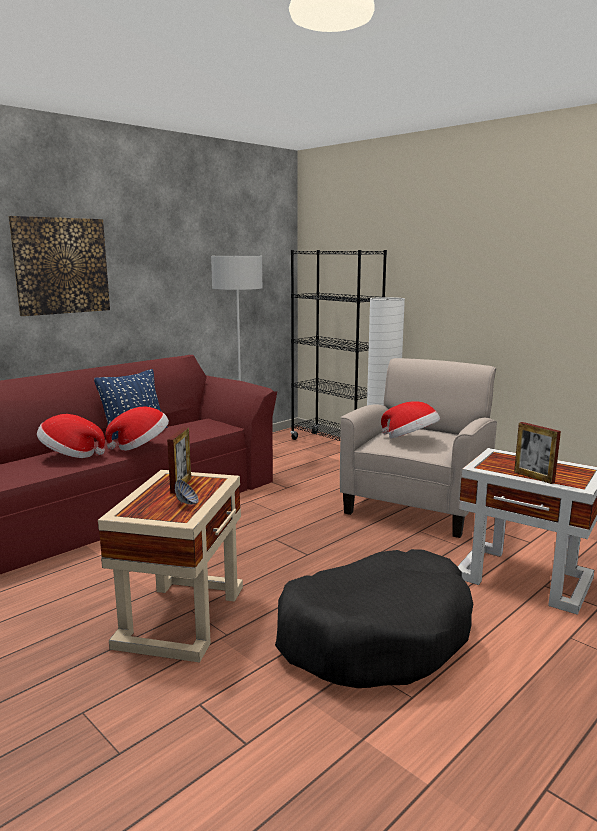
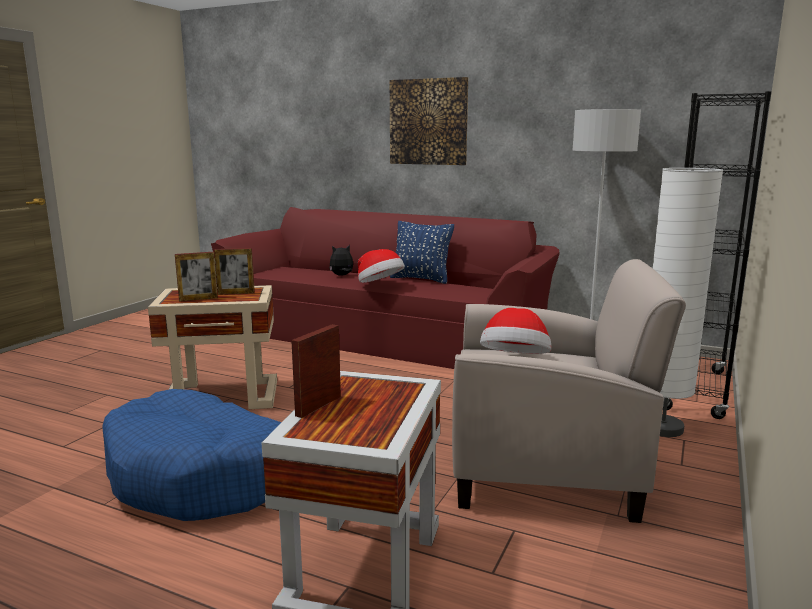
camera: 70 degrees right, 0 degrees up
(70, 455) = (342, 275): hat -> plush toy
(187, 503) = (198, 299): bowl -> picture frame
(375, 635) = (202, 475): black dog bed -> blue dog bed

